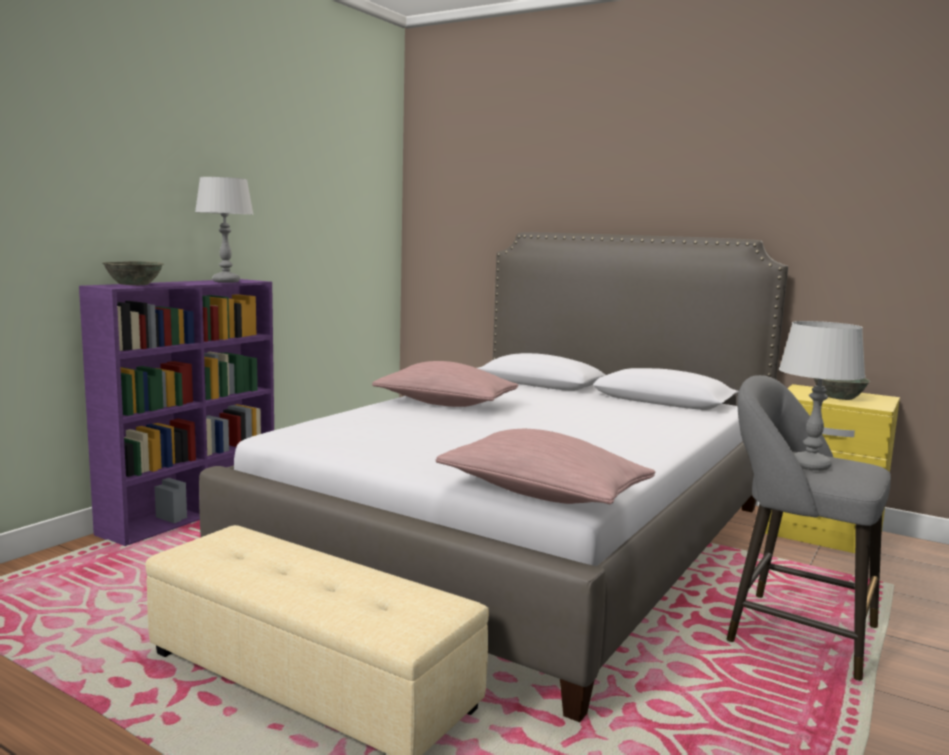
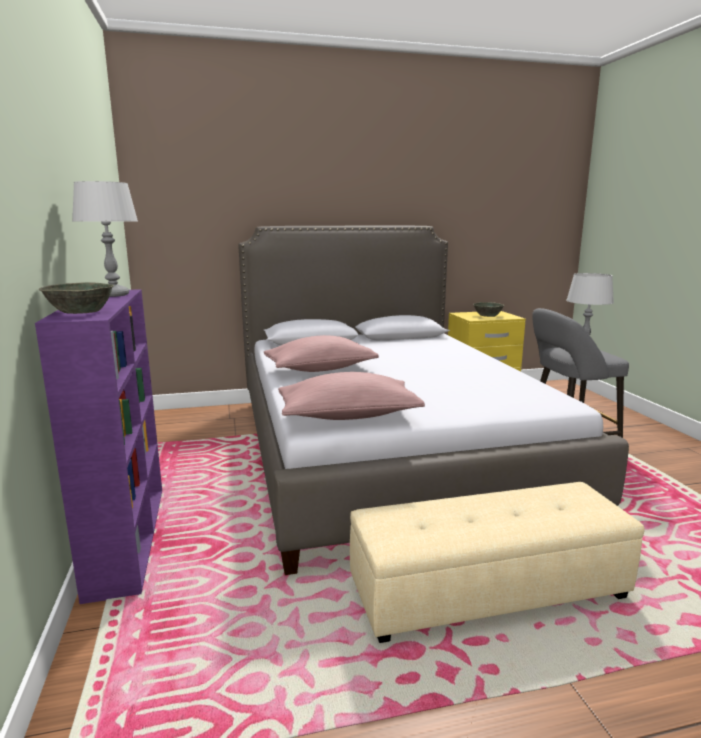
camera: 45 degrees left, 5 degrees up
(542, 494) = (547, 405): pink pillow -> pink pillow (348, 416)

